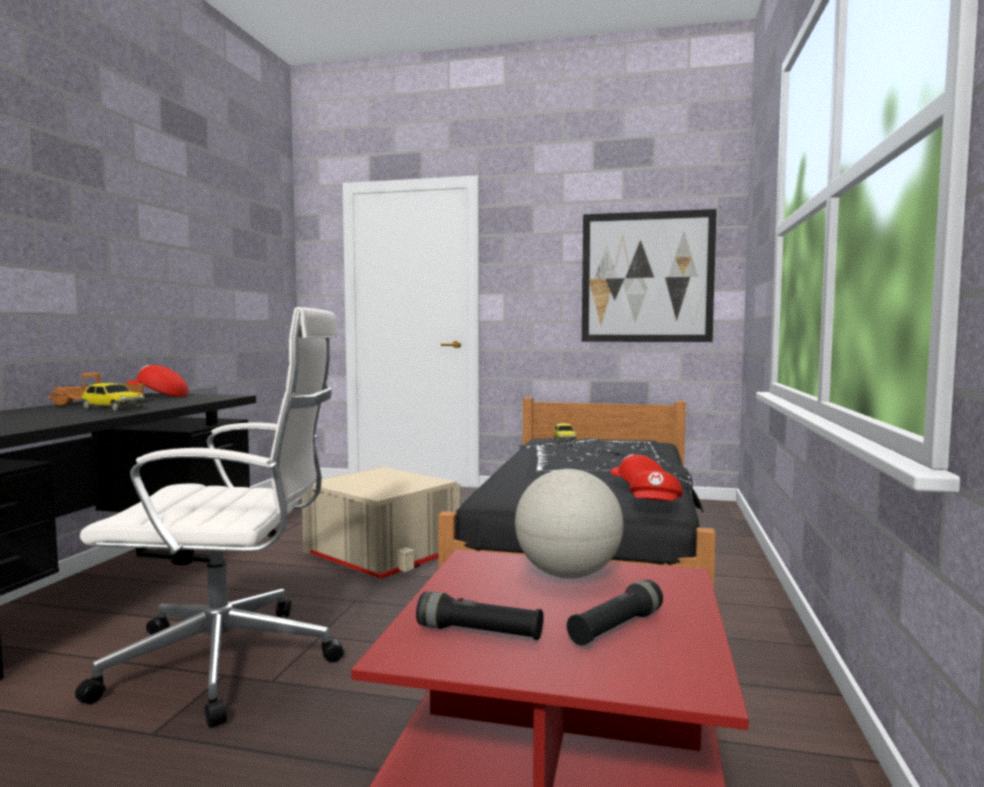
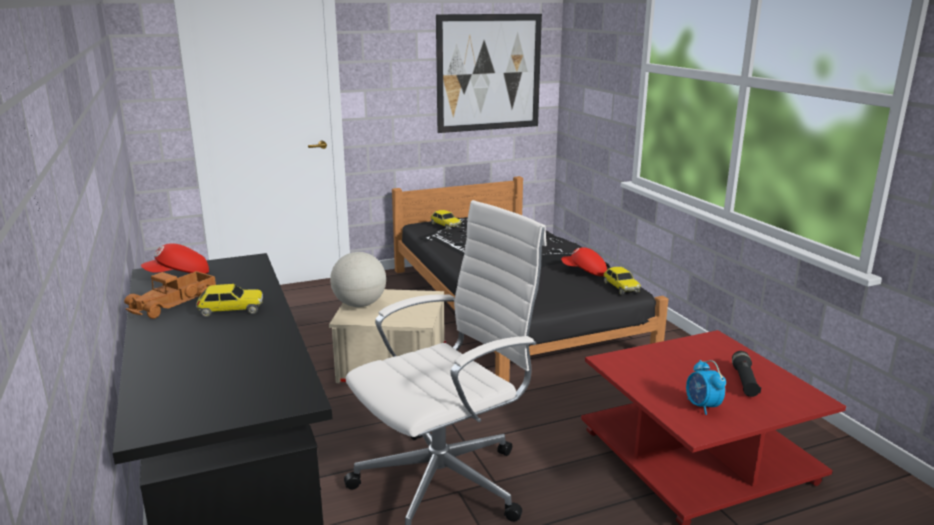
camera: 35 degrees left, 15 degrees up
(479, 632) = (702, 406): black flashlight -> alarm clock
(567, 574) = (671, 356): globe -> globe (359, 304)
(656, 507) = (620, 287): red cap -> toy car

